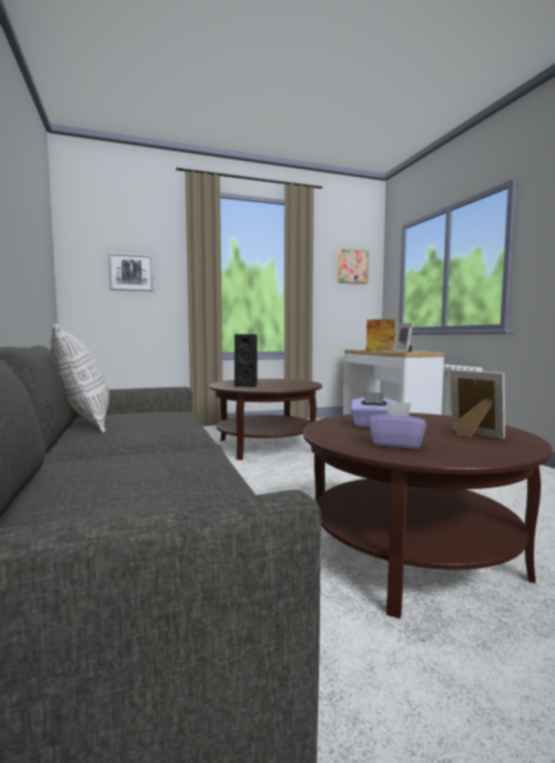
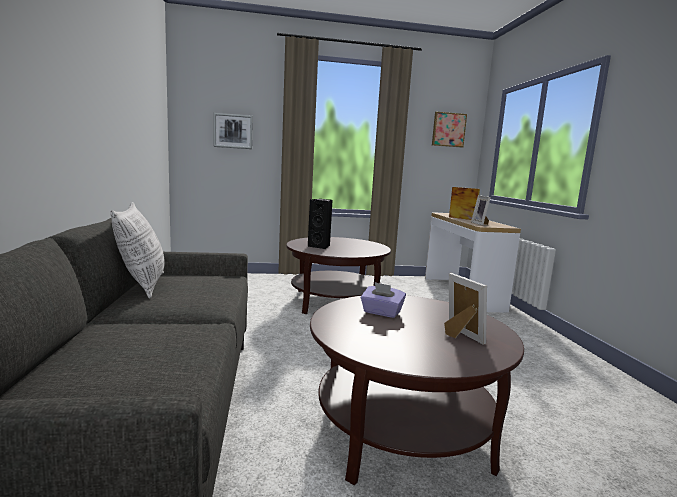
camera: 10 degrees right, 5 degrees up
(397, 444) = (378, 338): purple tissue box -> none

